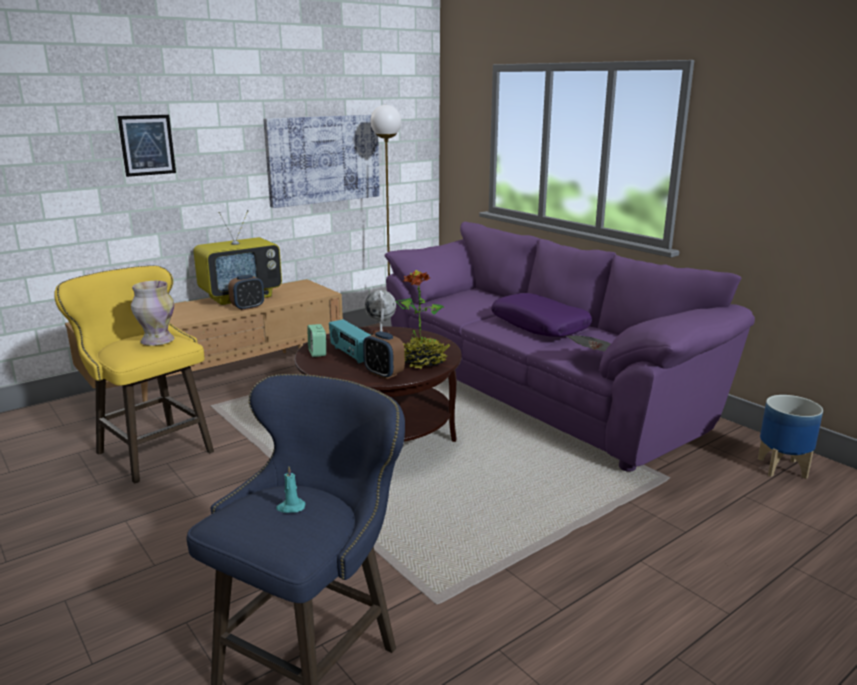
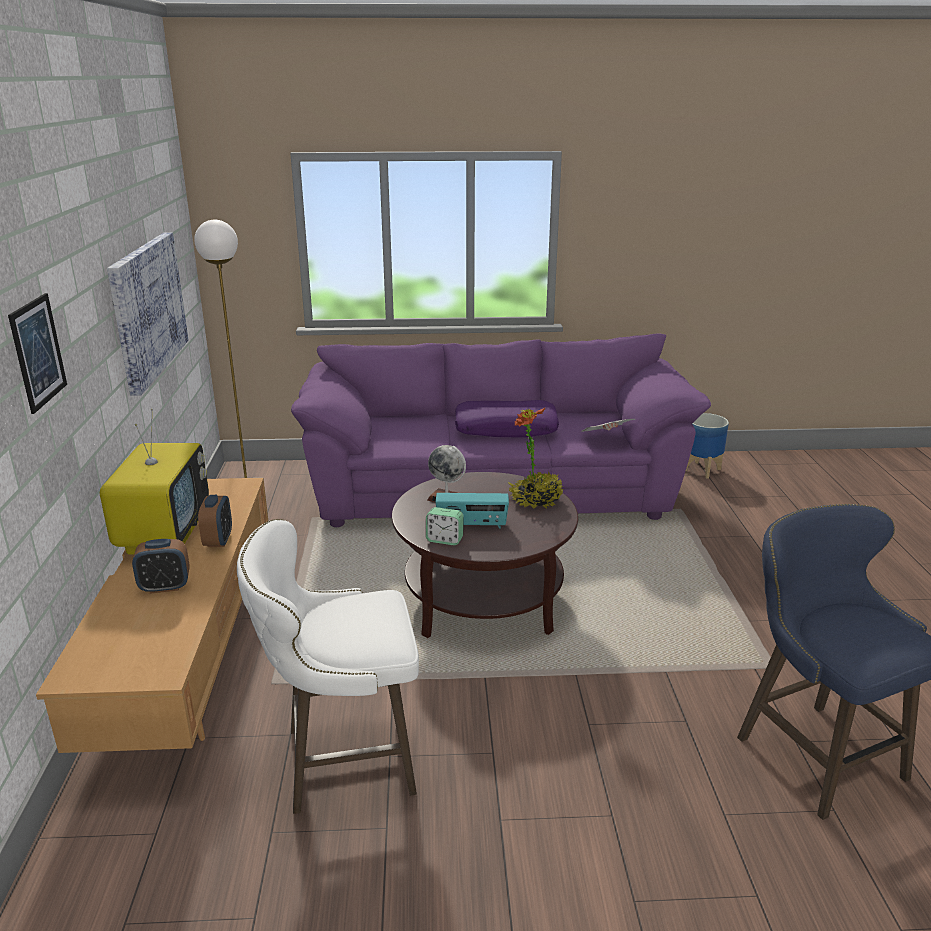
camera: 55 degrees left, 5 degrees up
(152, 450) = (342, 761): yellow stool -> white stool
(156, 341) = (365, 611): vase -> none
(290, 507) = (859, 624): turquoise candle -> none
(383, 374) = (543, 525): alarm clock -> alarm clock (165, 587)

